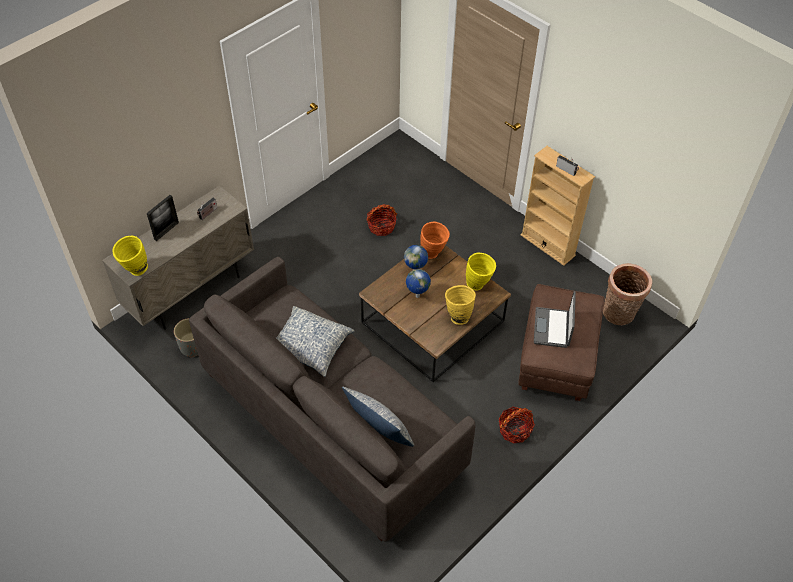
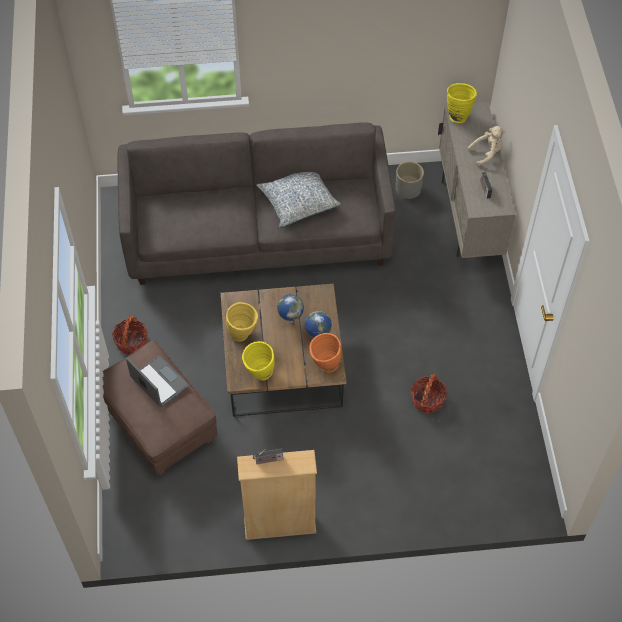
camera: 130 degrees right, 5 degrees up
(166, 231) = (487, 153): picture frame -> beige plush toy
(378, 432) = (185, 197): pillow -> none
(619, 314) = (150, 515): basket -> none

